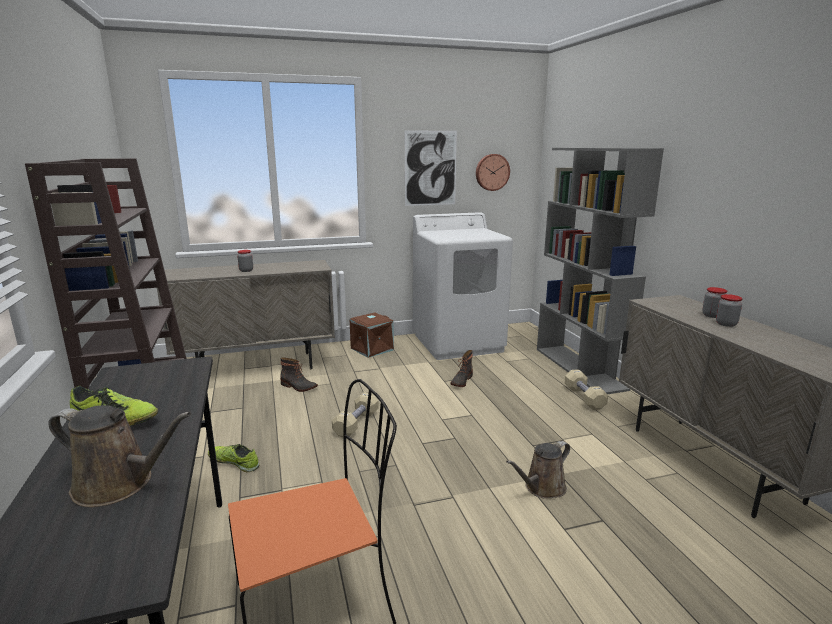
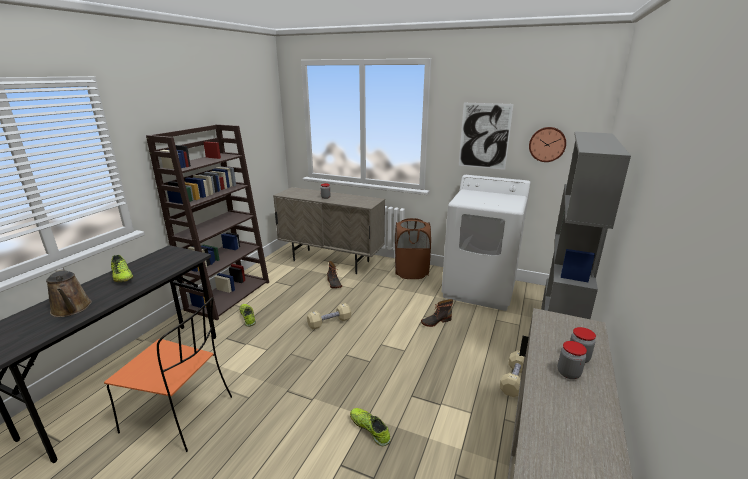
camera: 40 degrees right, 5 degrees up
(372, 349) = (411, 272): brown storage box -> brown laundry basket
(542, 488) = (370, 429): brown watering can -> shoe

